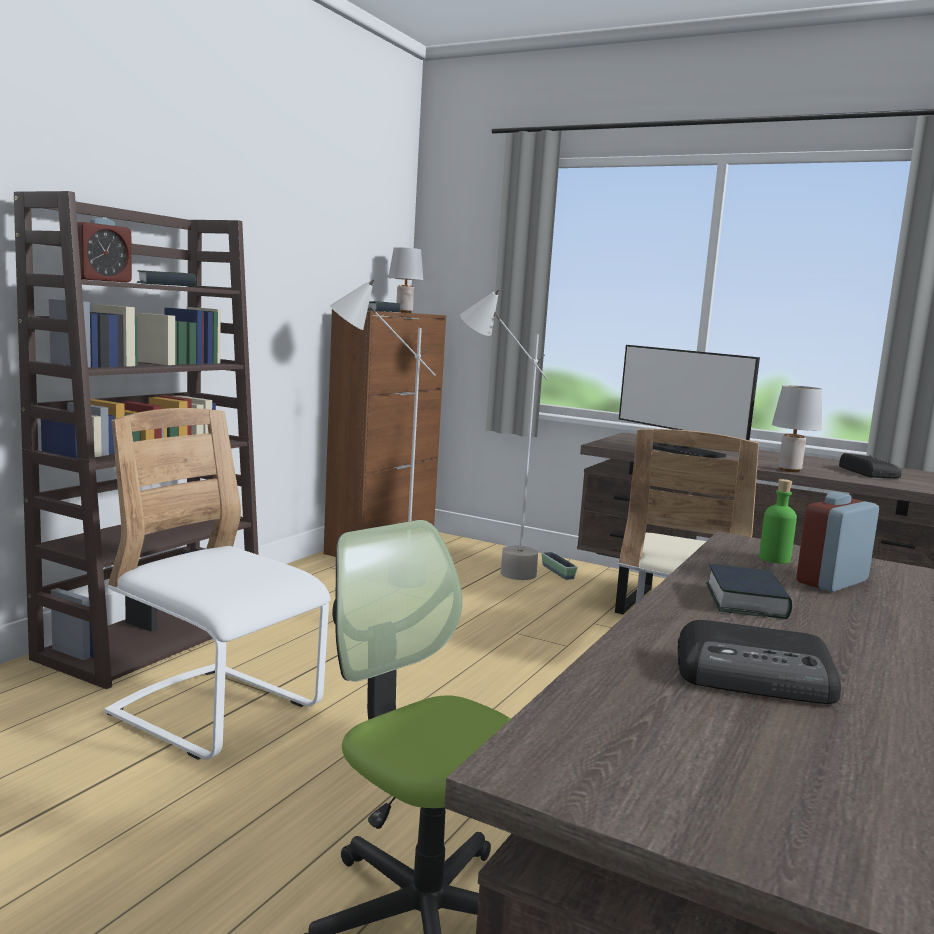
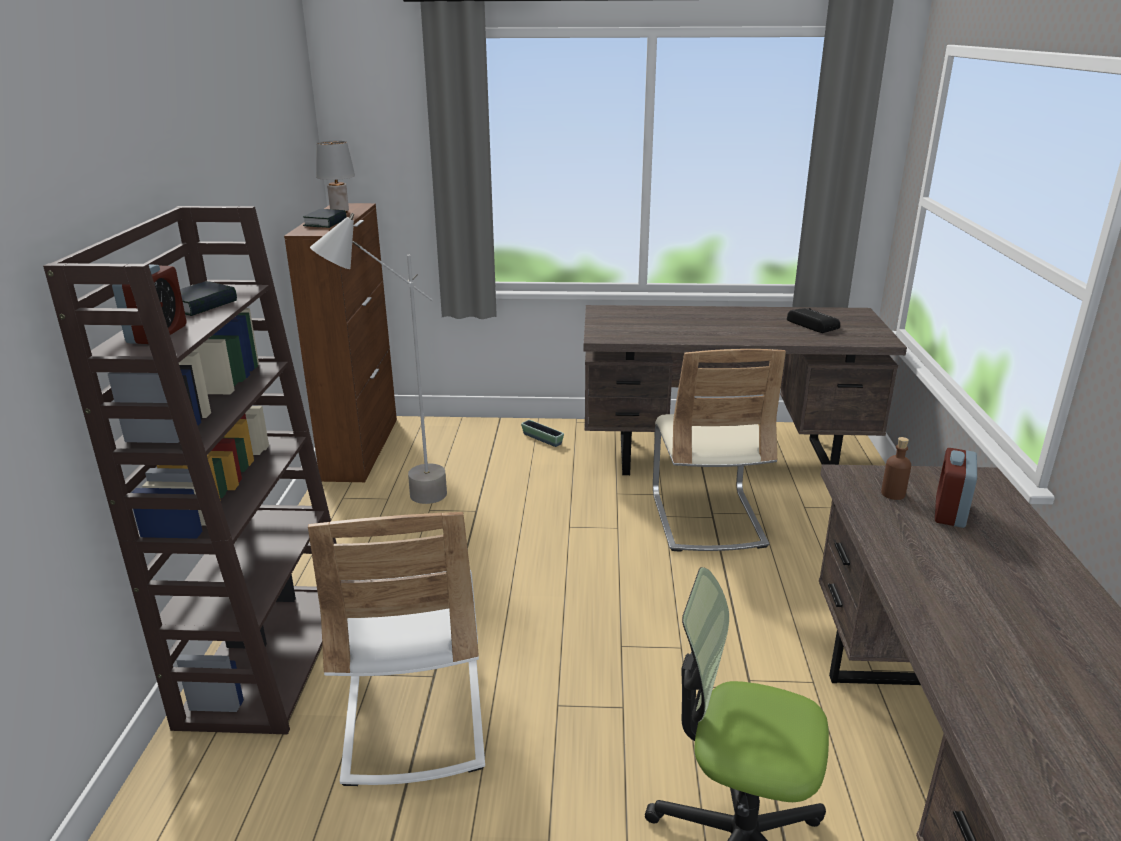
camera: 25 degrees left, 15 degrees up
(216, 713) = (413, 718): white chair -> white chair turned 105 degrees counterclockwise
(491, 568) = (485, 452): grey floor lamp -> none
(681, 451) = (664, 329): monitor -> none
(746, 601) = (936, 563): book -> none
(757, 678) = (1031, 658): radio -> none
(774, 559) = (893, 494): green bottle -> brown bottle
(790, 470) = (764, 339): grey table lamp -> none

